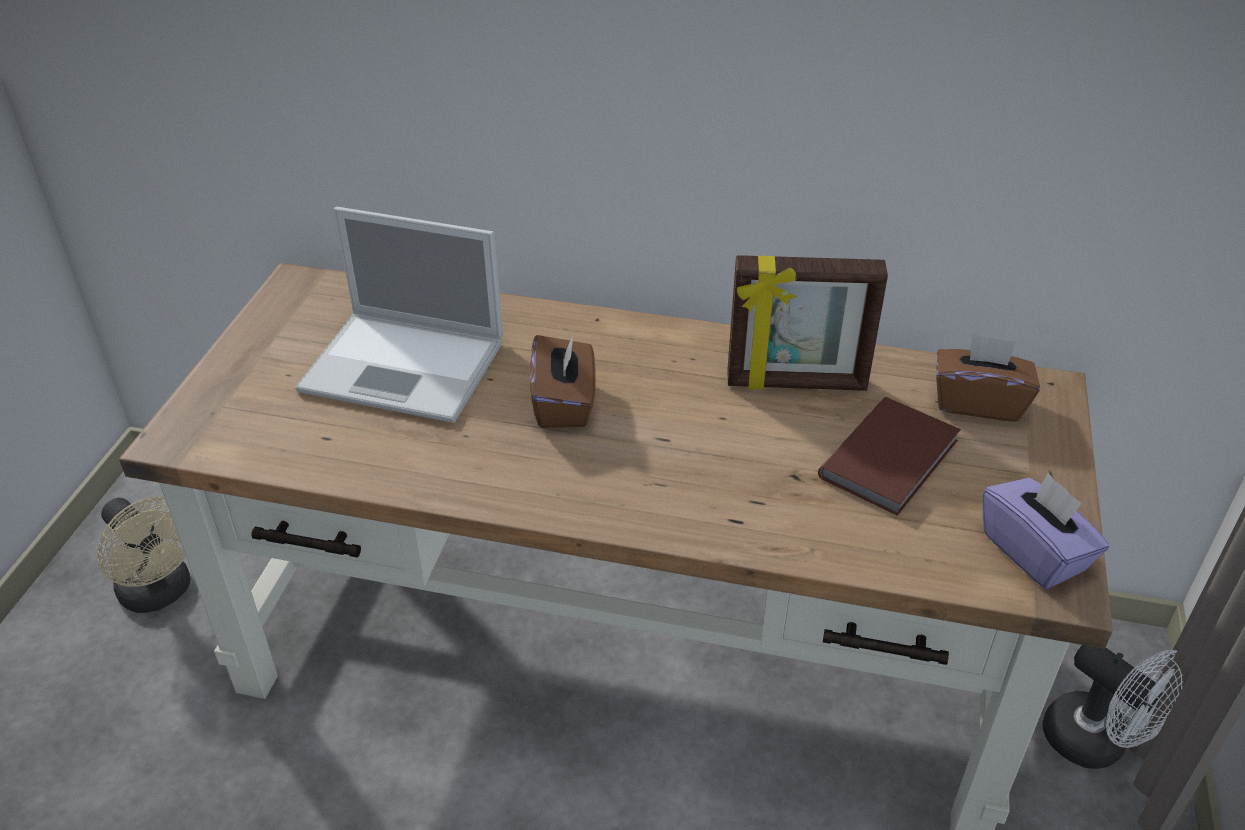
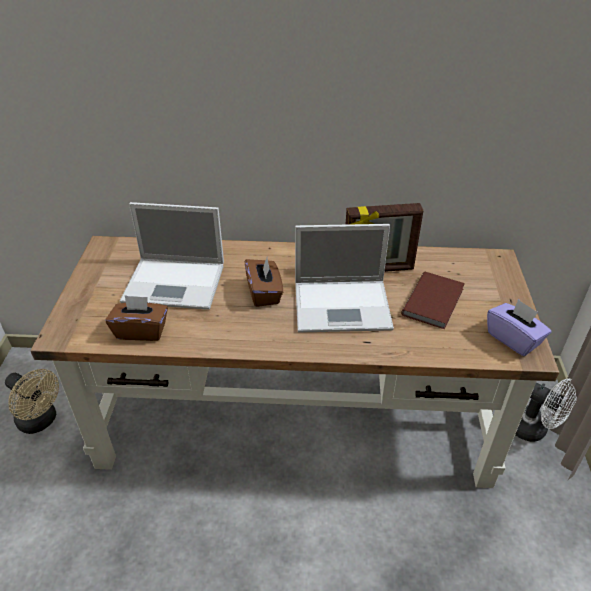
camera: 10 degrees left, 0 degrees up
(710, 445) = (344, 305): none -> laptop
(978, 402) = (467, 269): brown tissue box -> brown tissue box (141, 331)

